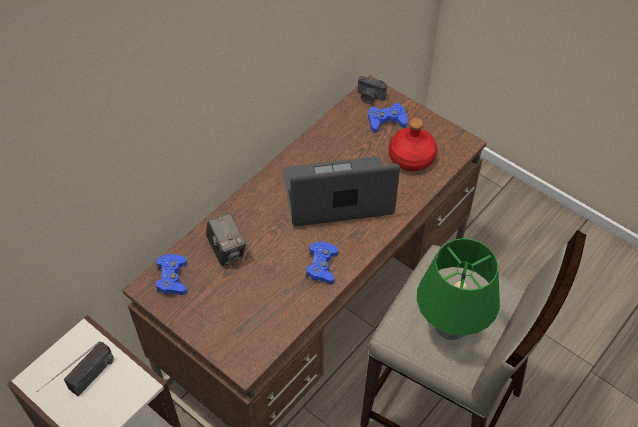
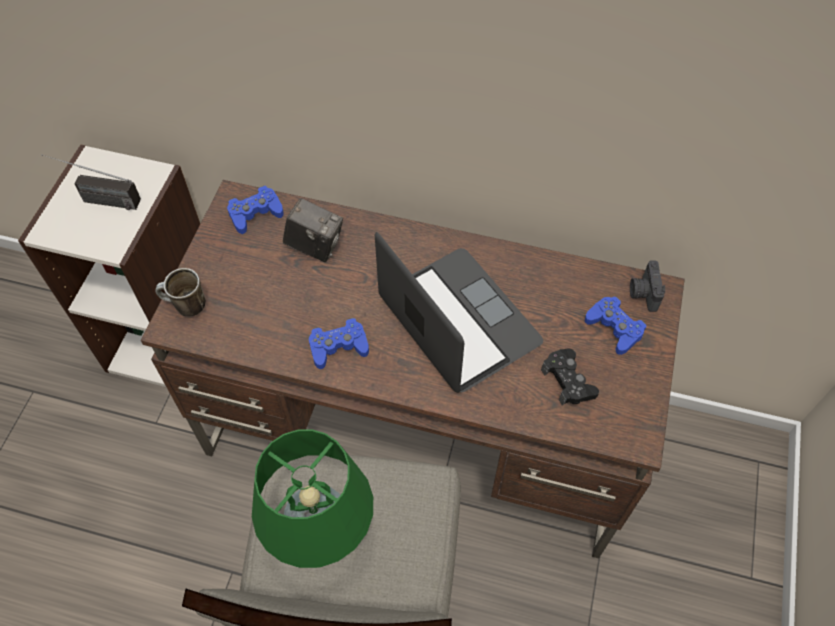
camera: 65 degrees right, 5 degrees up
(227, 251) = (315, 246): camera -> camera turned 105 degrees counterclockwise
(233, 350) = (185, 307): none -> mug
(411, 158) = (568, 381): red bottle -> black game controller

